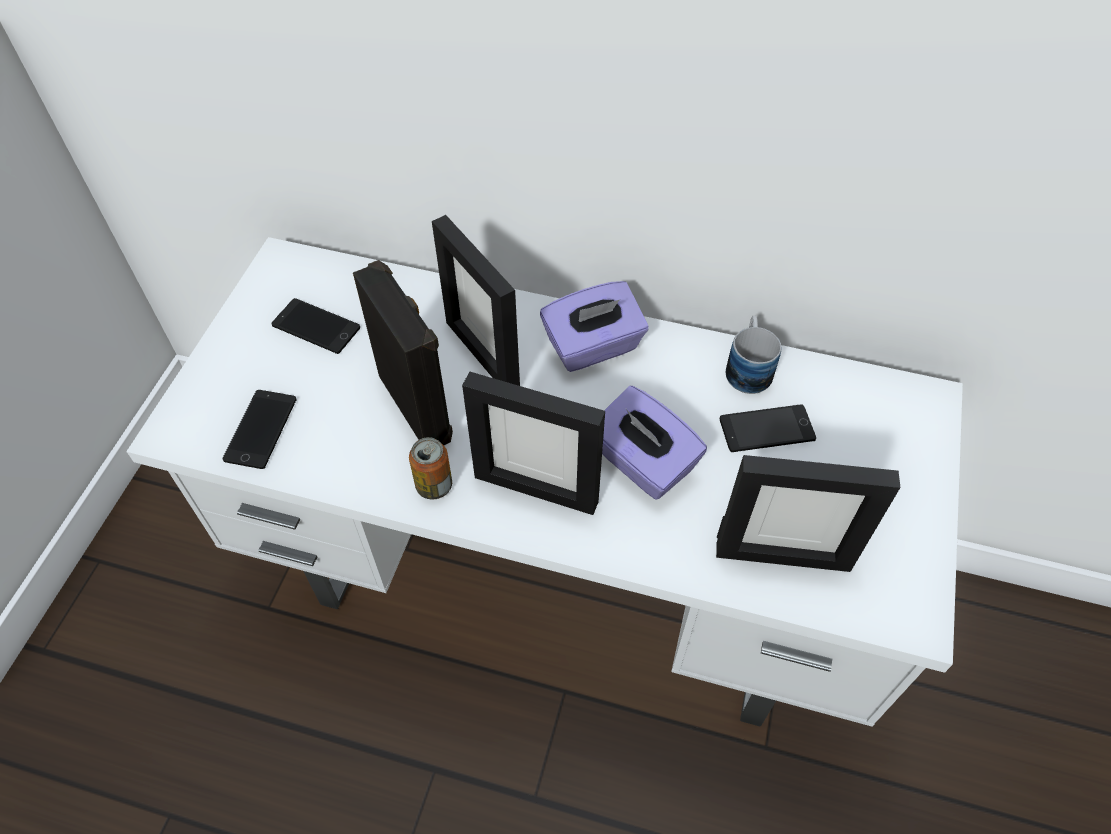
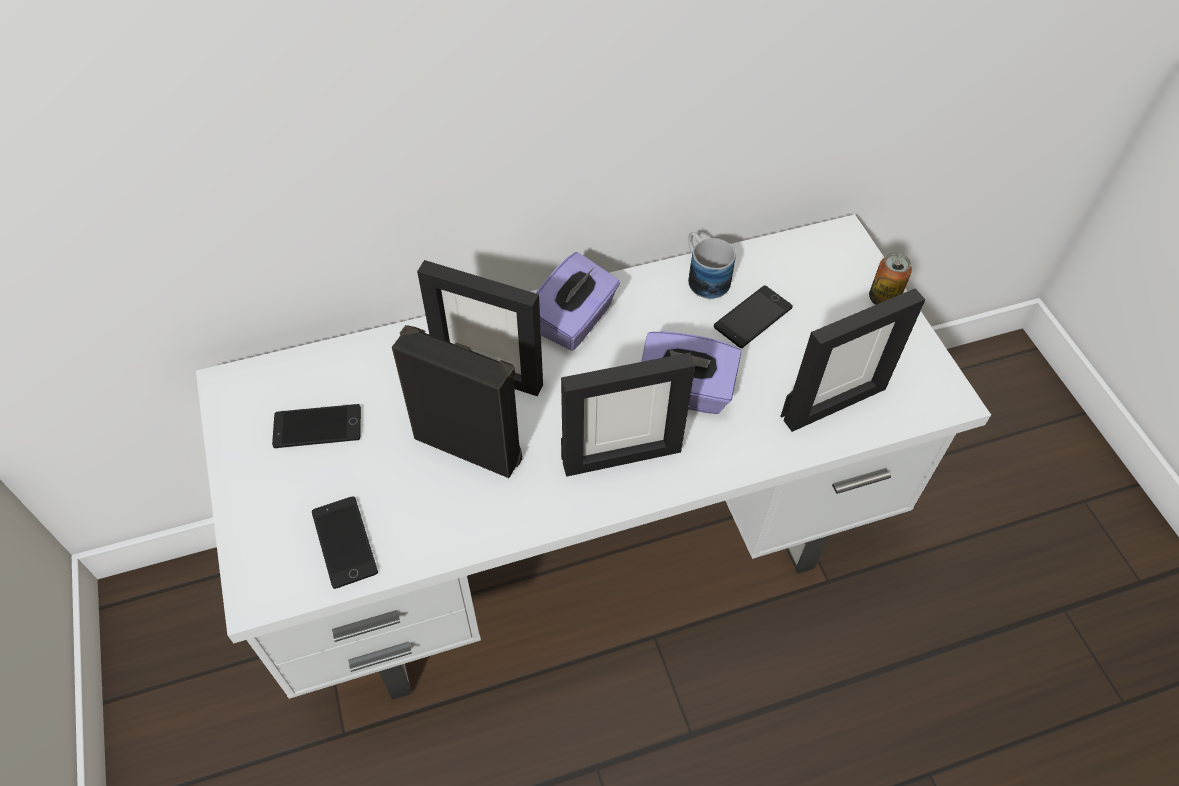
camera: 35 degrees left, 0 degrees up
(434, 485) = (538, 501): can -> can (883, 299)

